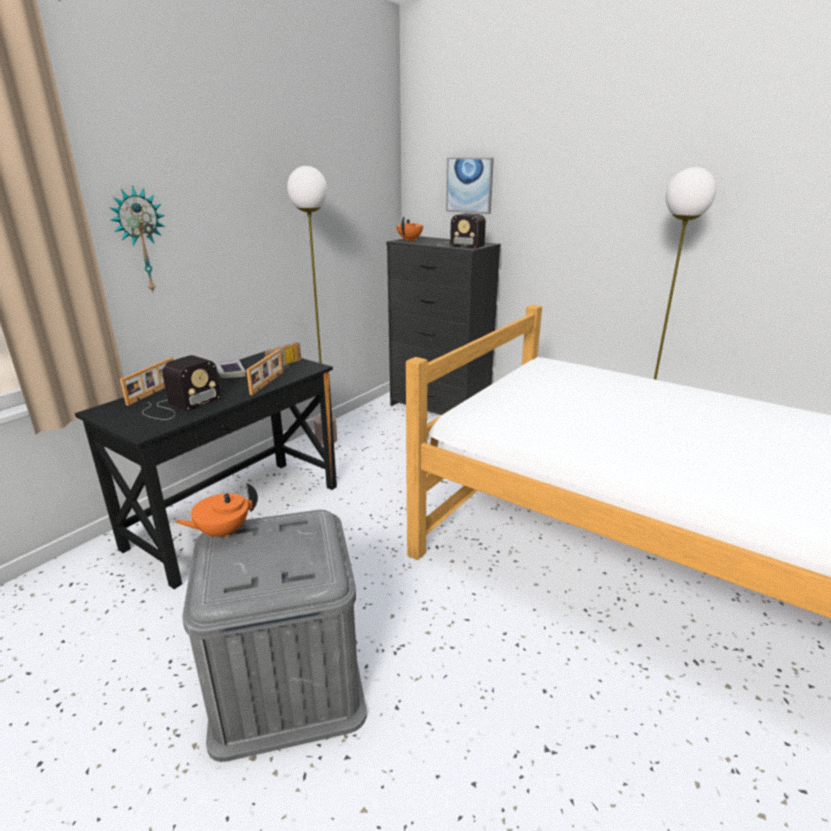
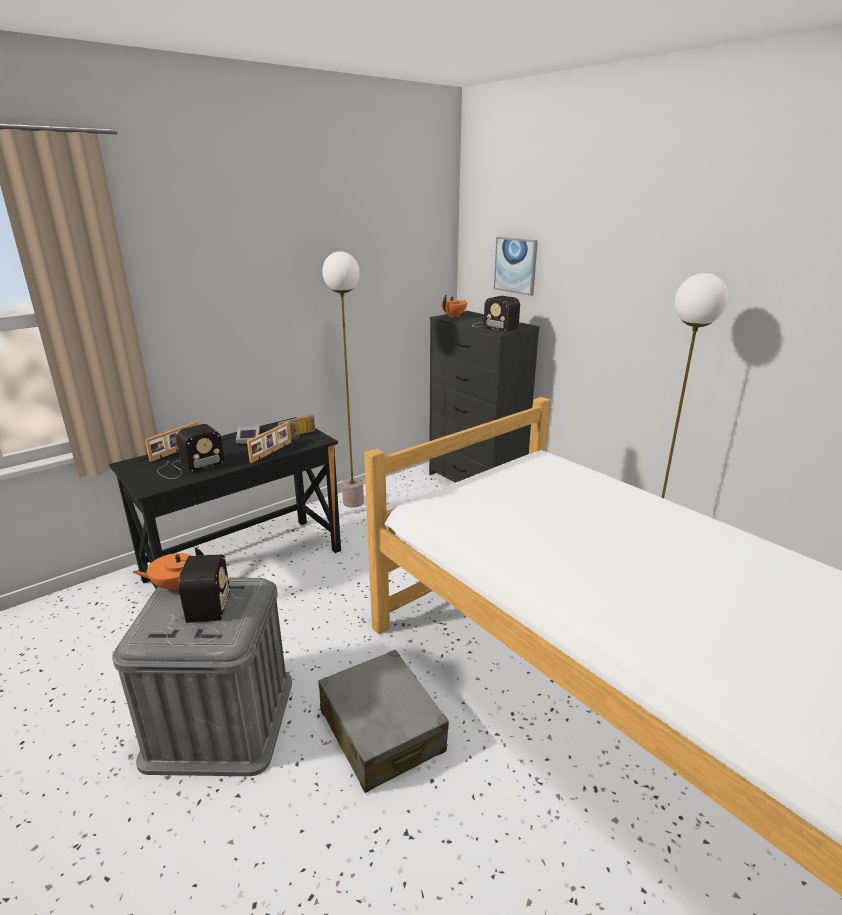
camera: 15 degrees right, 0 degrees up
(140, 241) = (181, 320): wall clock -> none
(277, 561) = (200, 618): none -> radio
(469, 654) = (381, 731): none -> grey suitcase

